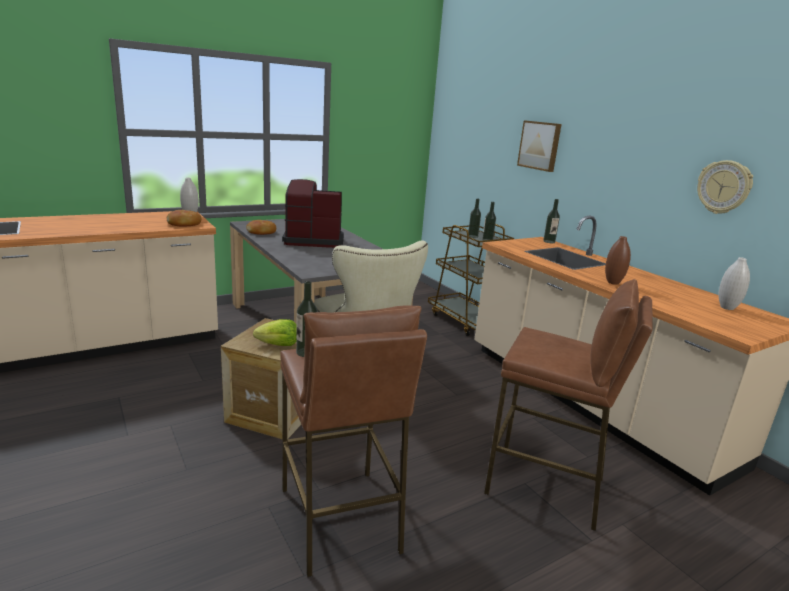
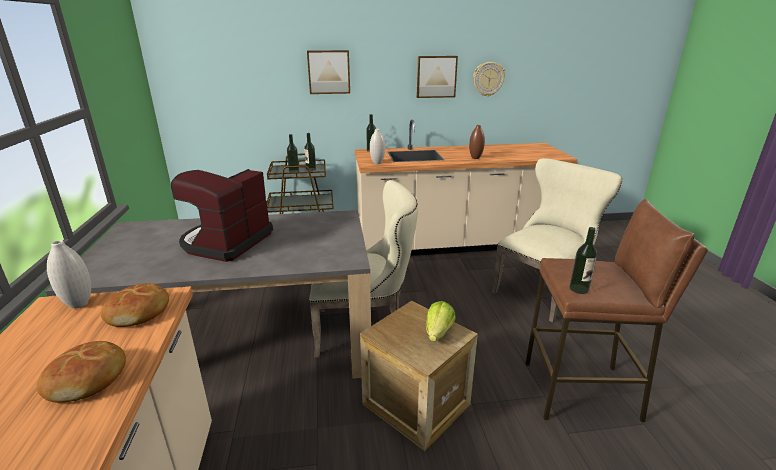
camera: 65 degrees left, 5 degrees up
(261, 232) = (149, 271): bread -> bread (88, 379)
(545, 486) = (543, 291): brown stool -> beige chair
(648, 170) = (436, 76): none -> picture
(727, 308) = (521, 148): white vase -> white vase (377, 163)

